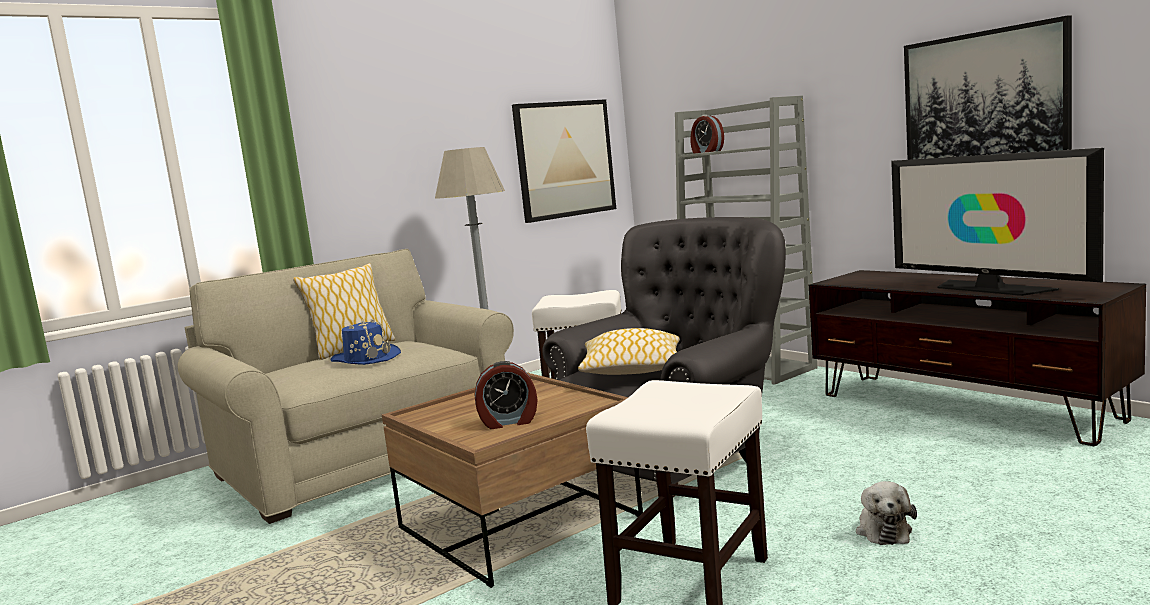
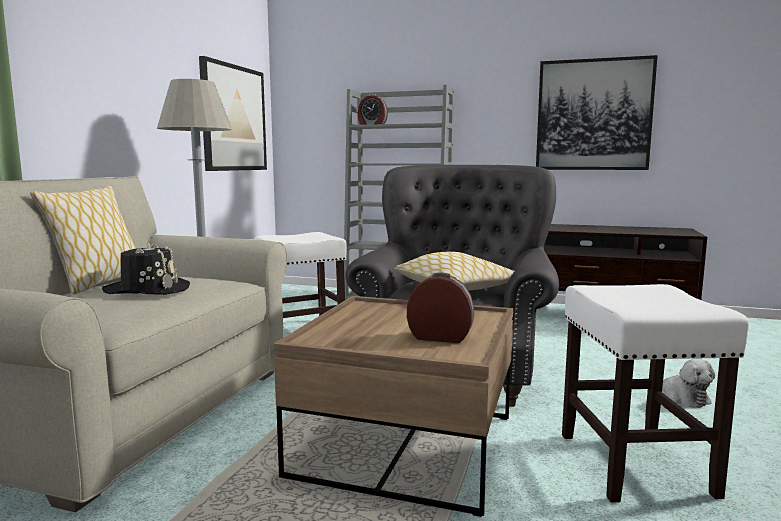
camera: 35 degrees left, 0 degrees up
(366, 358) = (147, 290): blue hat -> black hat
(508, 422) = (440, 337): alarm clock -> alarm clock turned 120 degrees counterclockwise
(989, 288) = (615, 230): television -> none

